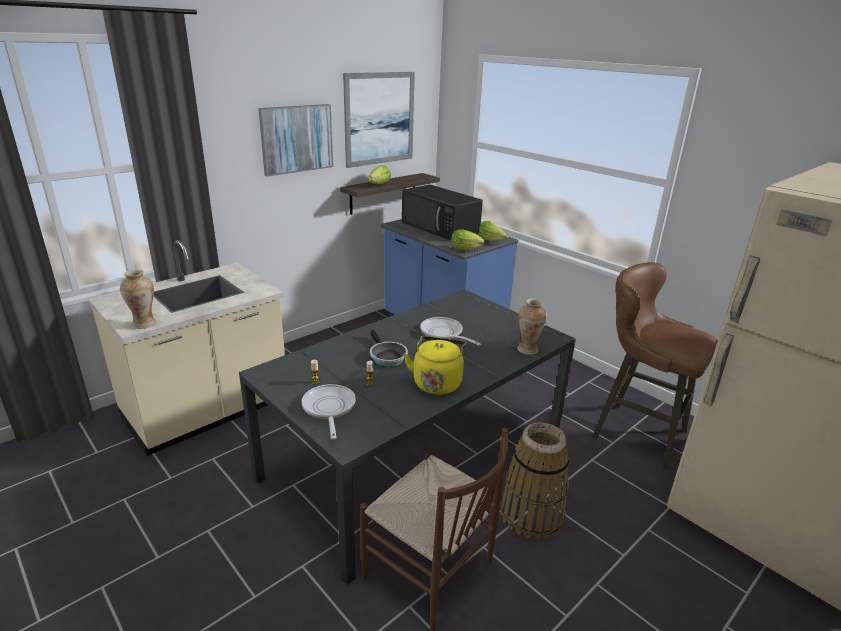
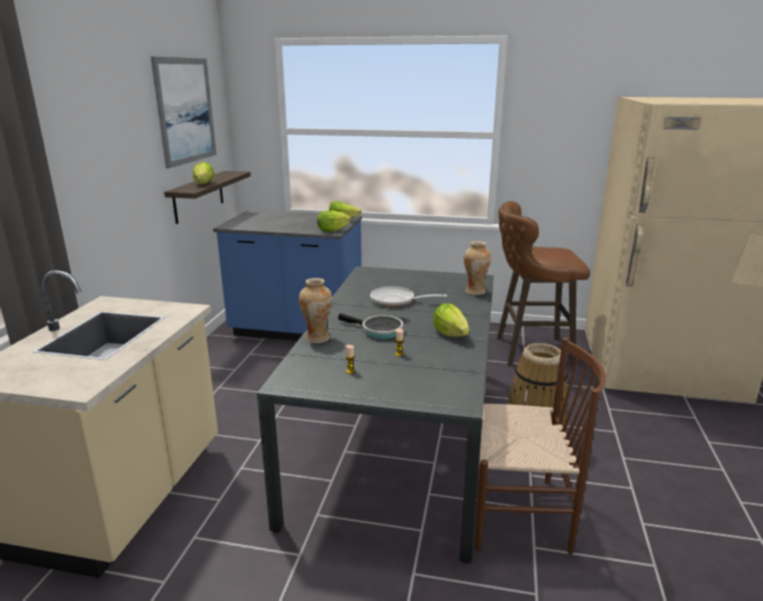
camera: 35 degrees left, 5 degrees down
(144, 324) = (90, 380): vase -> vase (317, 338)
(296, 139) = (120, 135): picture -> none
(329, 409) = (399, 385): frying pan -> none
(437, 382) = (450, 334): yellow kettle -> lettuce
(441, 228) = (280, 220): black microwave -> none

